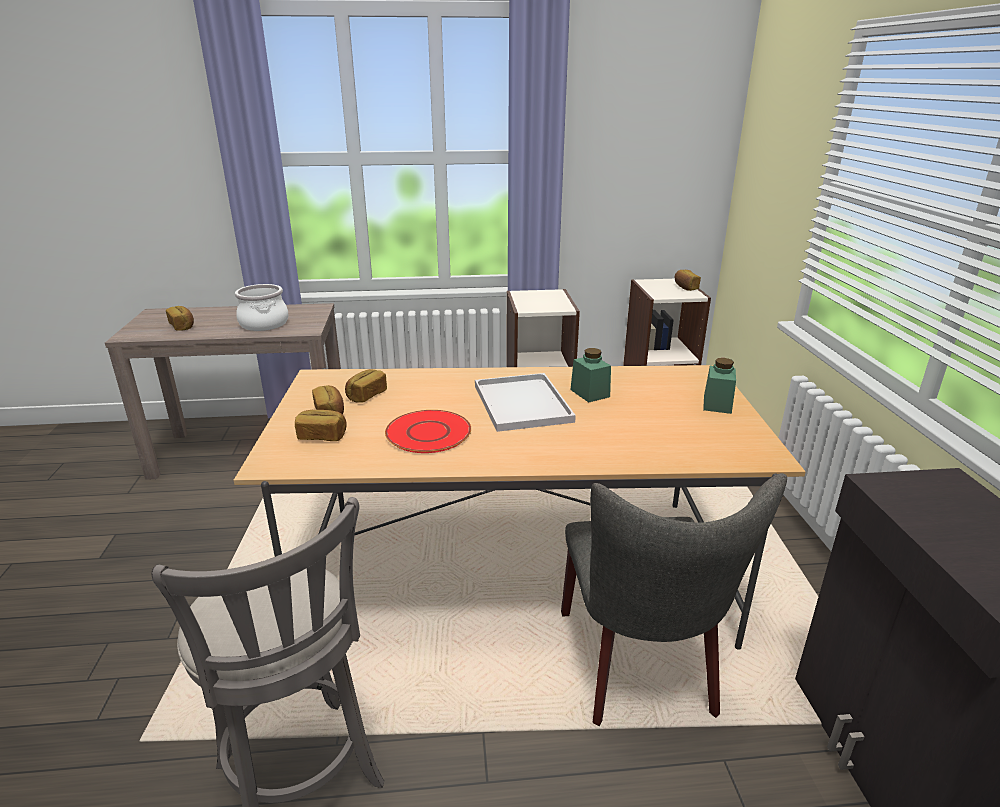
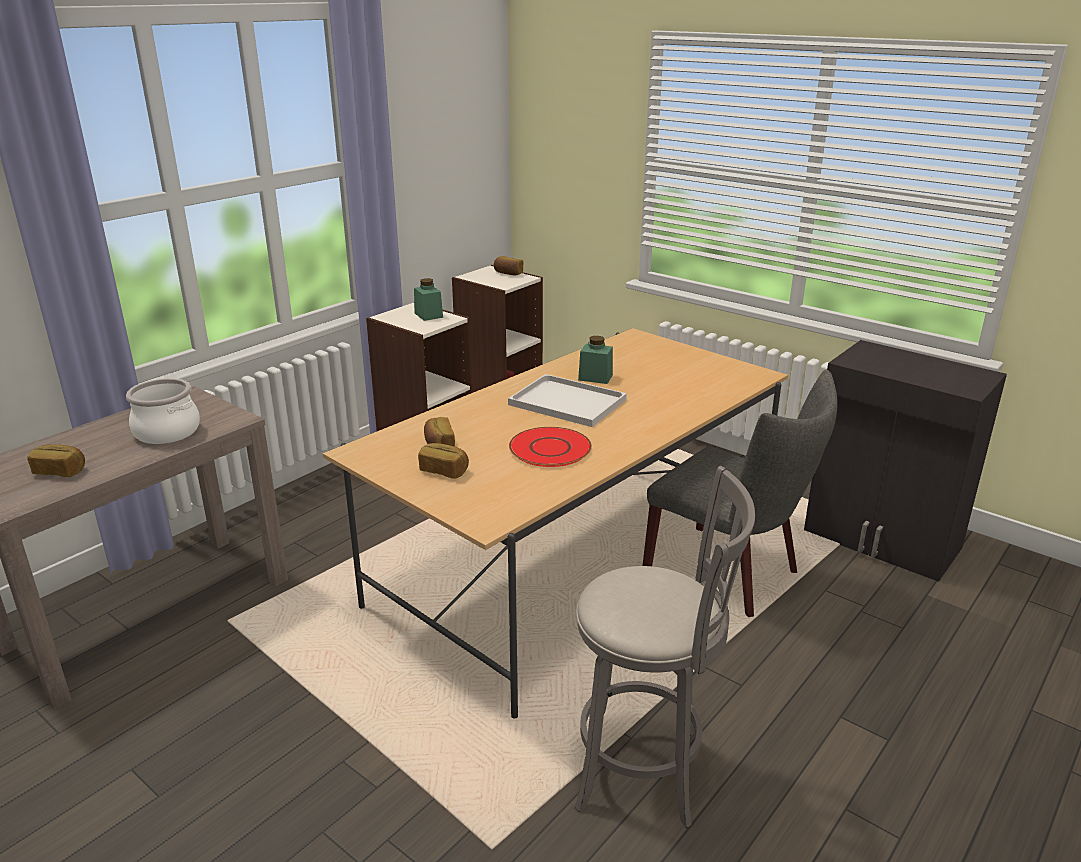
camera: 45 degrees left, 0 degrees up
(322, 436) = (478, 487): bread -> none
(717, 404) = (680, 354): green jar -> green jar (428, 315)

